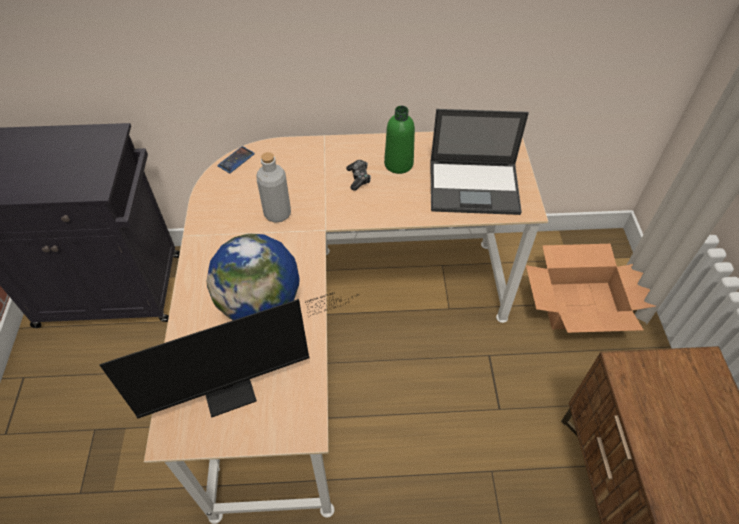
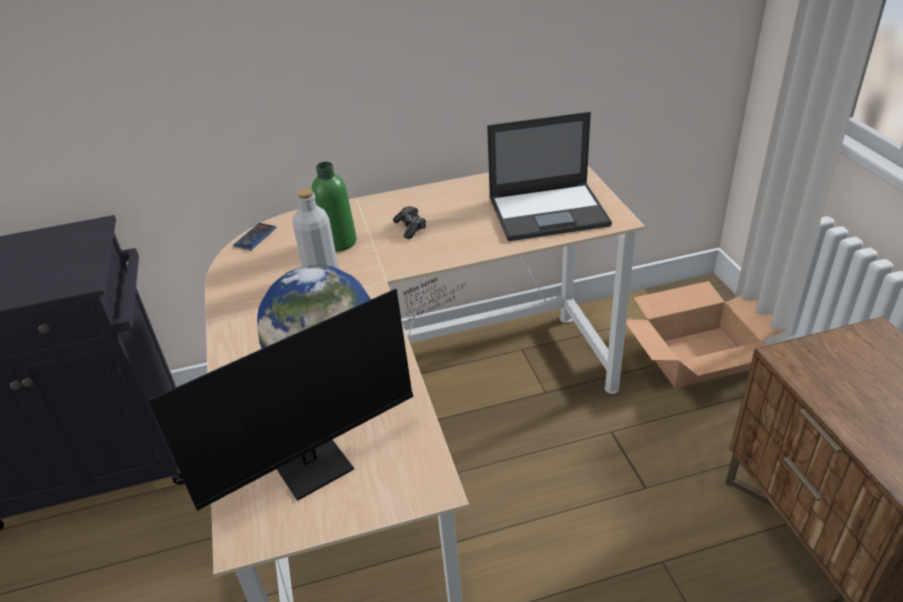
camera: 10 degrees left, 15 degrees down
(398, 164) = (453, 207): green bottle -> green bottle (338, 242)

